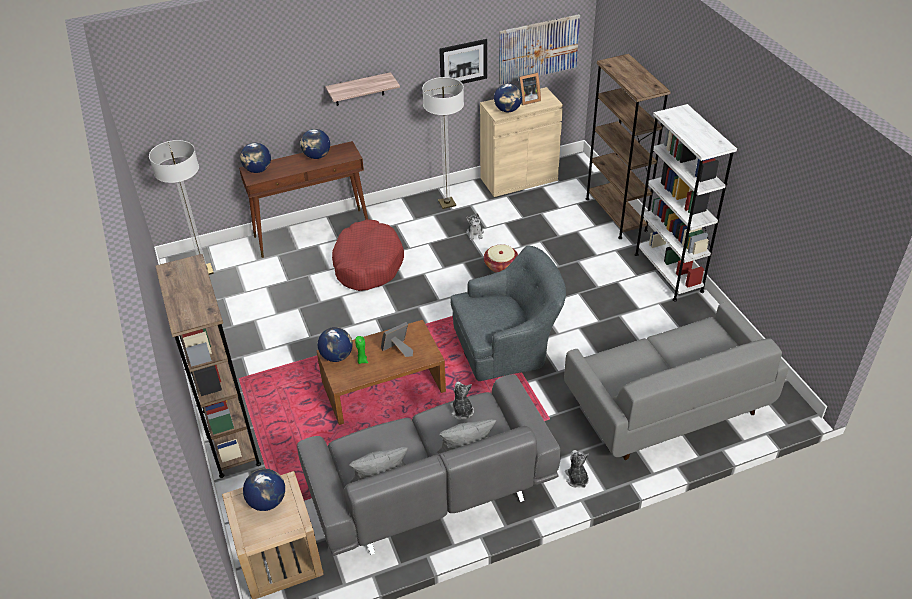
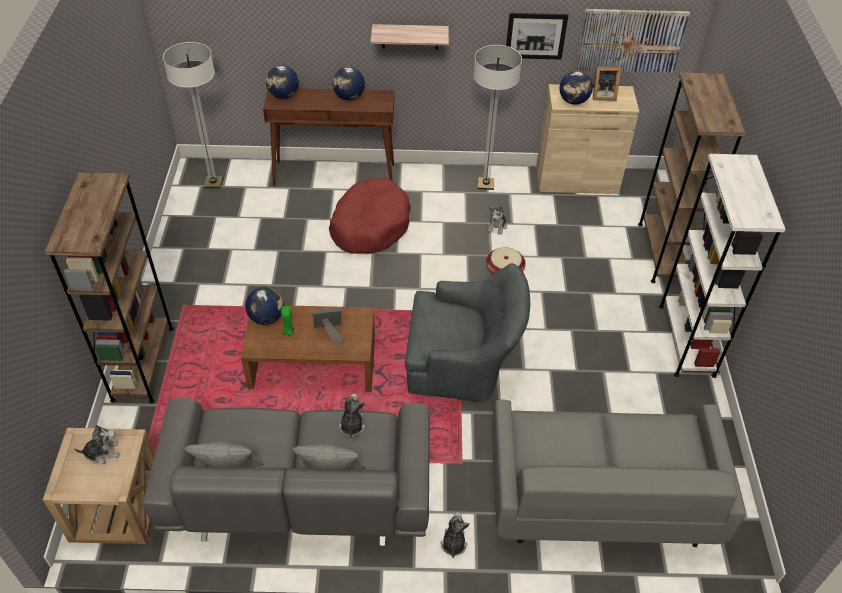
camera: 20 degrees right, 5 degrees up
(267, 501) = (102, 452): globe -> plush toy

